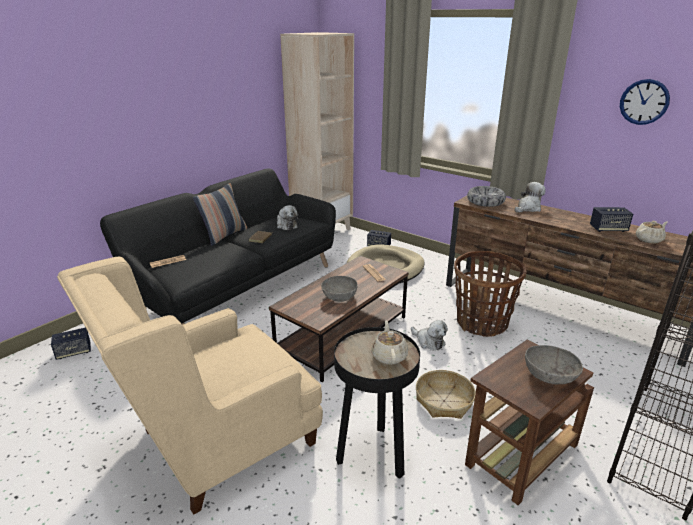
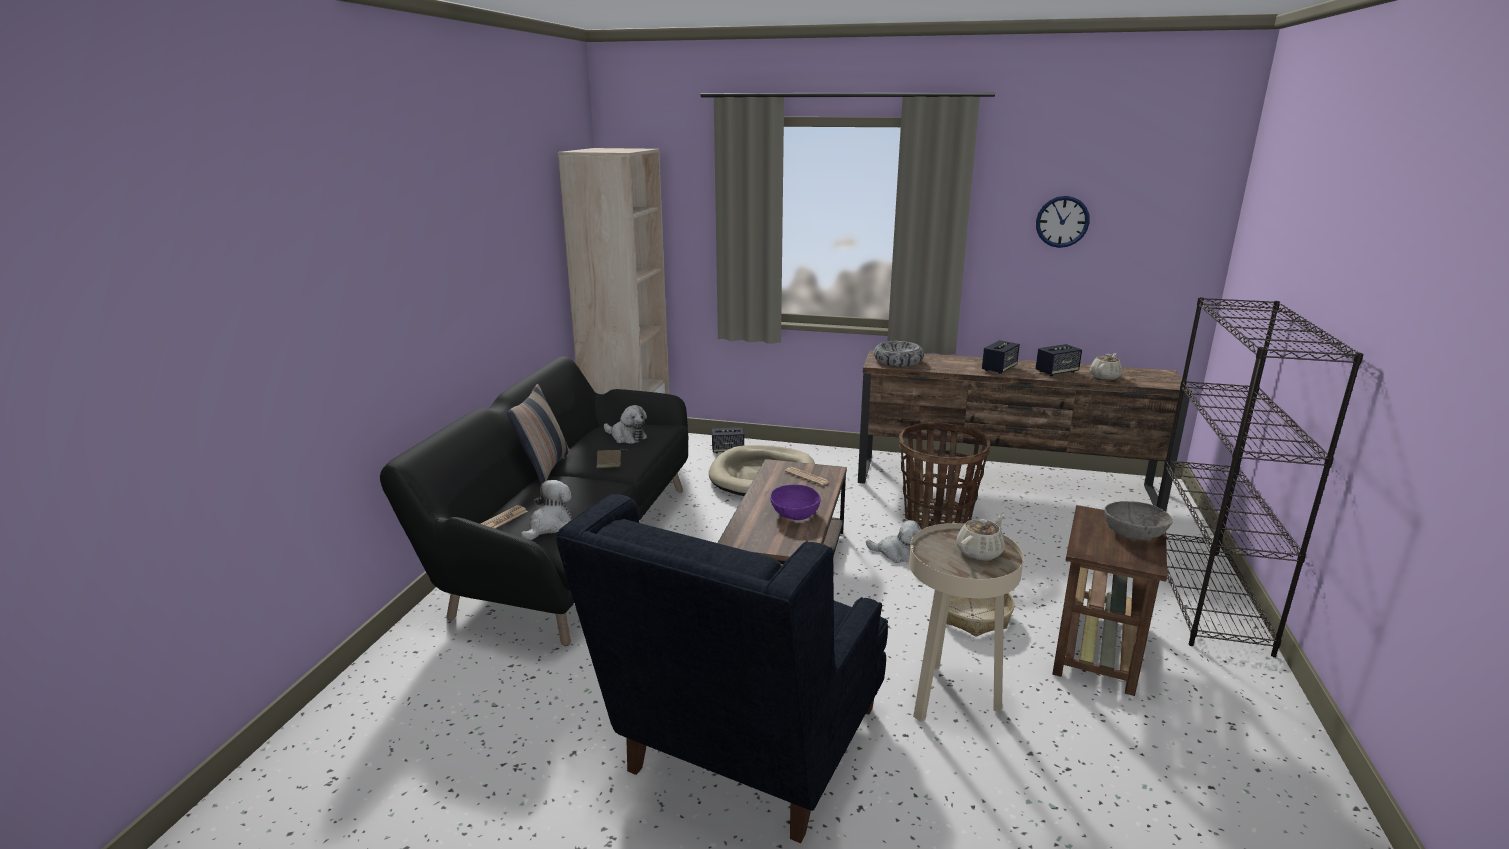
camera: 25 degrees left, 5 degrees down
(74, 352) = (387, 706): speaker -> speaker (999, 369)
(214, 444) = (745, 754): beige armchair -> blue armchair
(339, 297) = (795, 514): grey bowl -> purple bowl
(373, 455) = (950, 698): black side table -> beige side table
(389, 356) = (980, 552): beige teapot -> beige teapot turned 75 degrees clockwise
(528, 208) = (952, 362): plush toy -> plush toy (549, 526)

